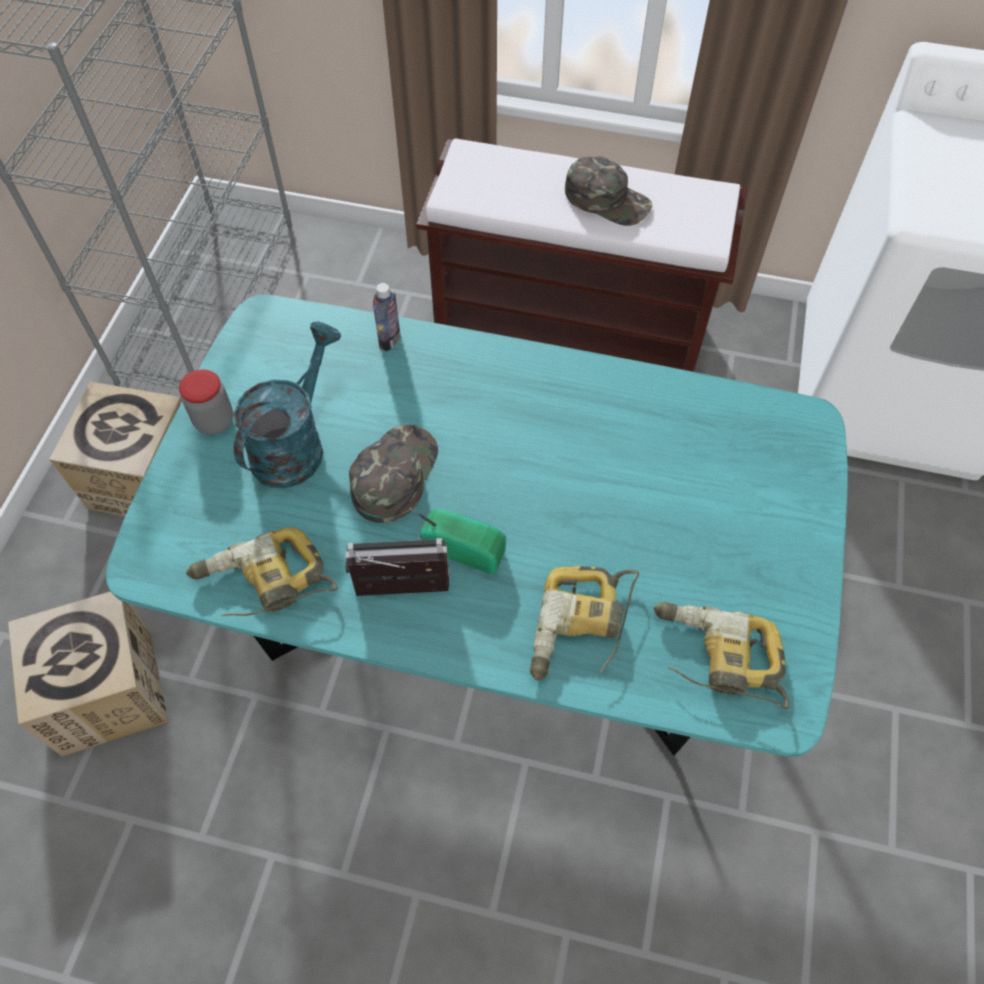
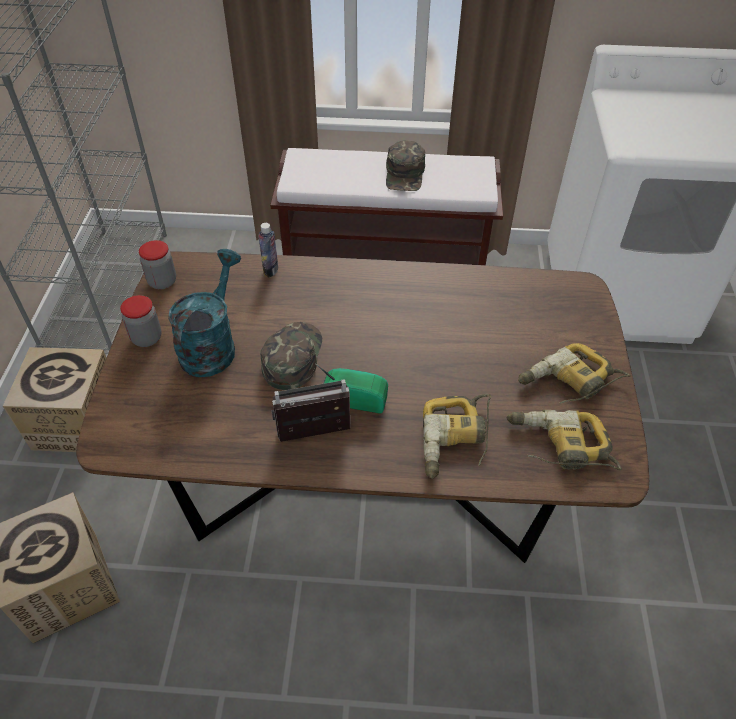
camera: 10 degrees left, 10 degrees down
(247, 339) = (162, 282): none -> jar
(263, 584) = (205, 444): power drill -> power drill (569, 383)
(490, 622) = (365, 487): turquoise dining table -> brown dining table
(607, 199) = (405, 174): green cap -> green cap turned 75 degrees clockwise

